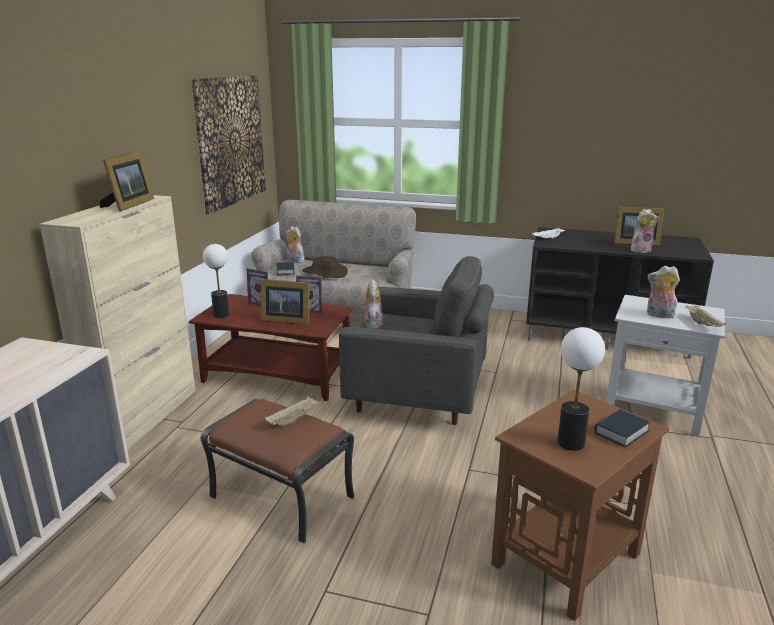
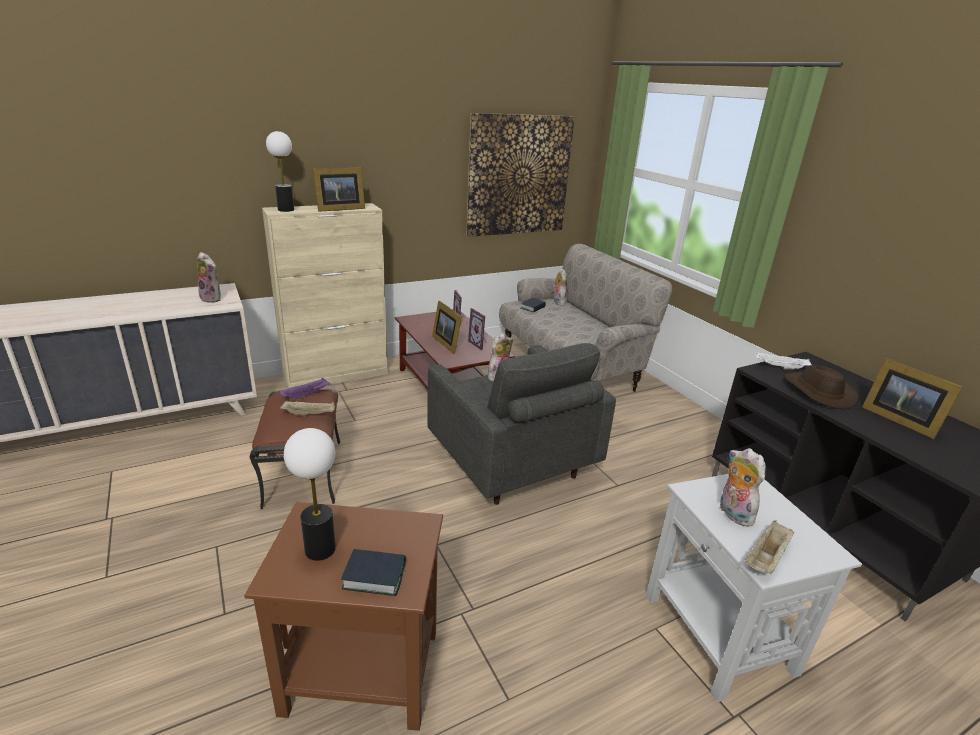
camera: 45 degrees right, 5 degrees up
(221, 315) = (420, 321): table lamp -> table lamp (286, 210)
(255, 410) = (306, 395): none -> purple tray
(324, 273) = (557, 321): brown hat -> brown hat (817, 392)
(640, 250) = (882, 431): plush toy -> plush toy (213, 299)

